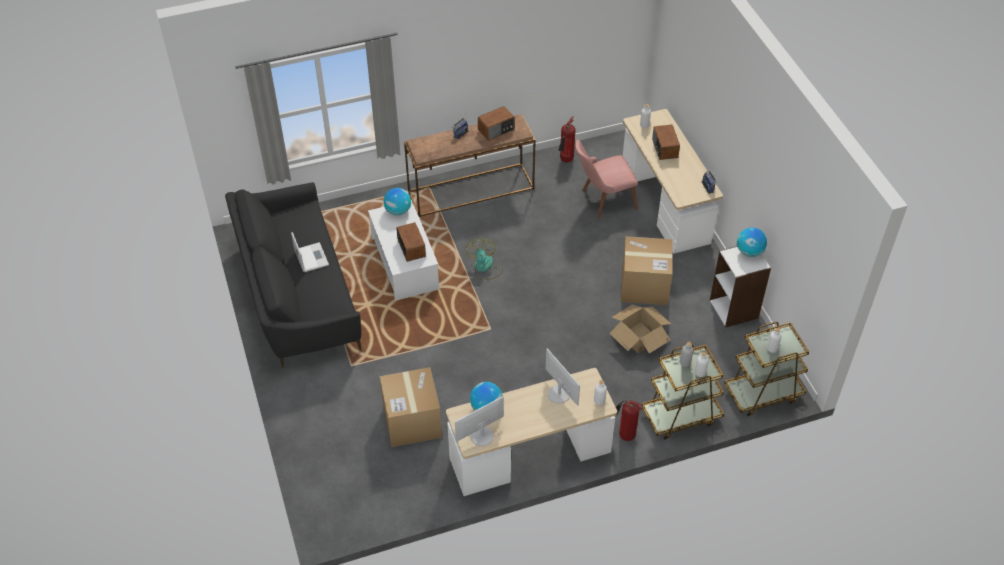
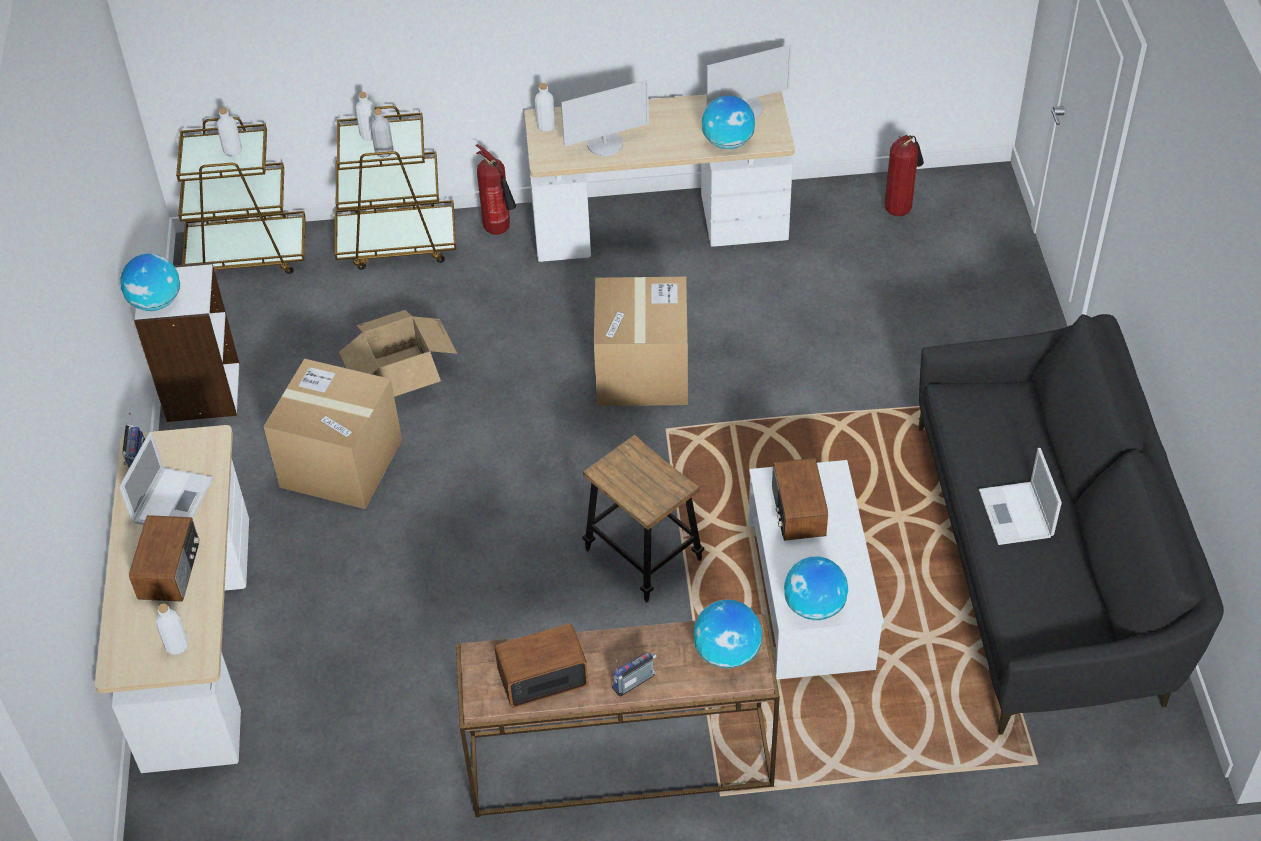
camera: 165 degrees left, 0 degrees up
(412, 421) = (840, 300): cardboard box -> cardboard box (642, 372)
(426, 148) = (727, 653): none -> globe
(484, 268) = (643, 555): fan -> stool
(559, 394) = (605, 144): monitor -> monitor turned 90 degrees counterclockwise
(566, 160) = (362, 807): fire extinguisher -> fire extinguisher (899, 208)
(602, 201) = (329, 673): pink chair -> none
(681, 174) = (173, 499): none -> laptop

